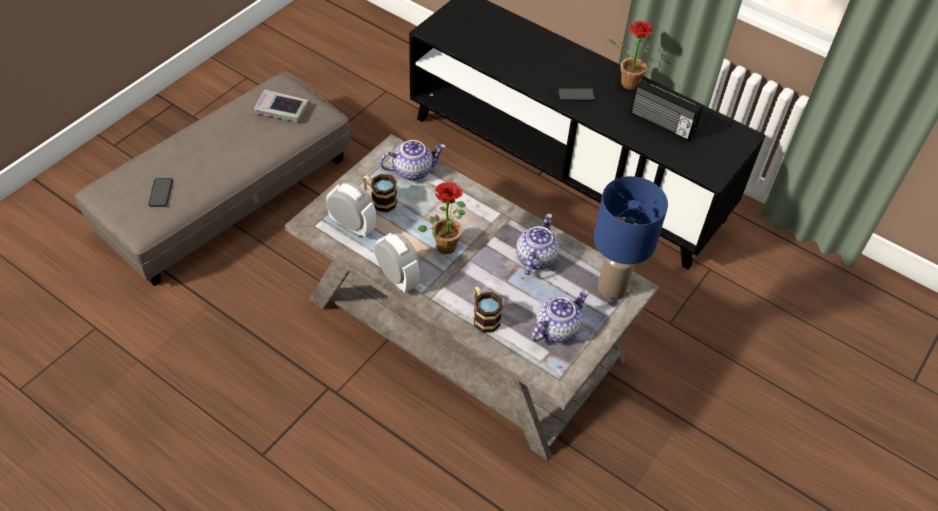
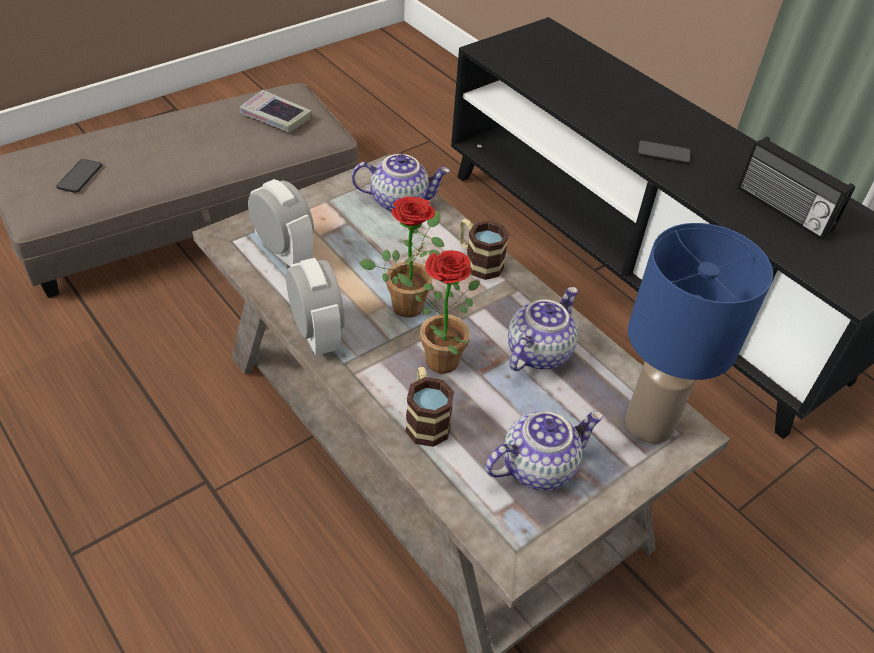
camera: 15 degrees right, 5 degrees down
(379, 200) = (337, 228): mug -> mug (478, 262)
(625, 84) = (740, 153): potted plant -> potted plant (434, 360)

